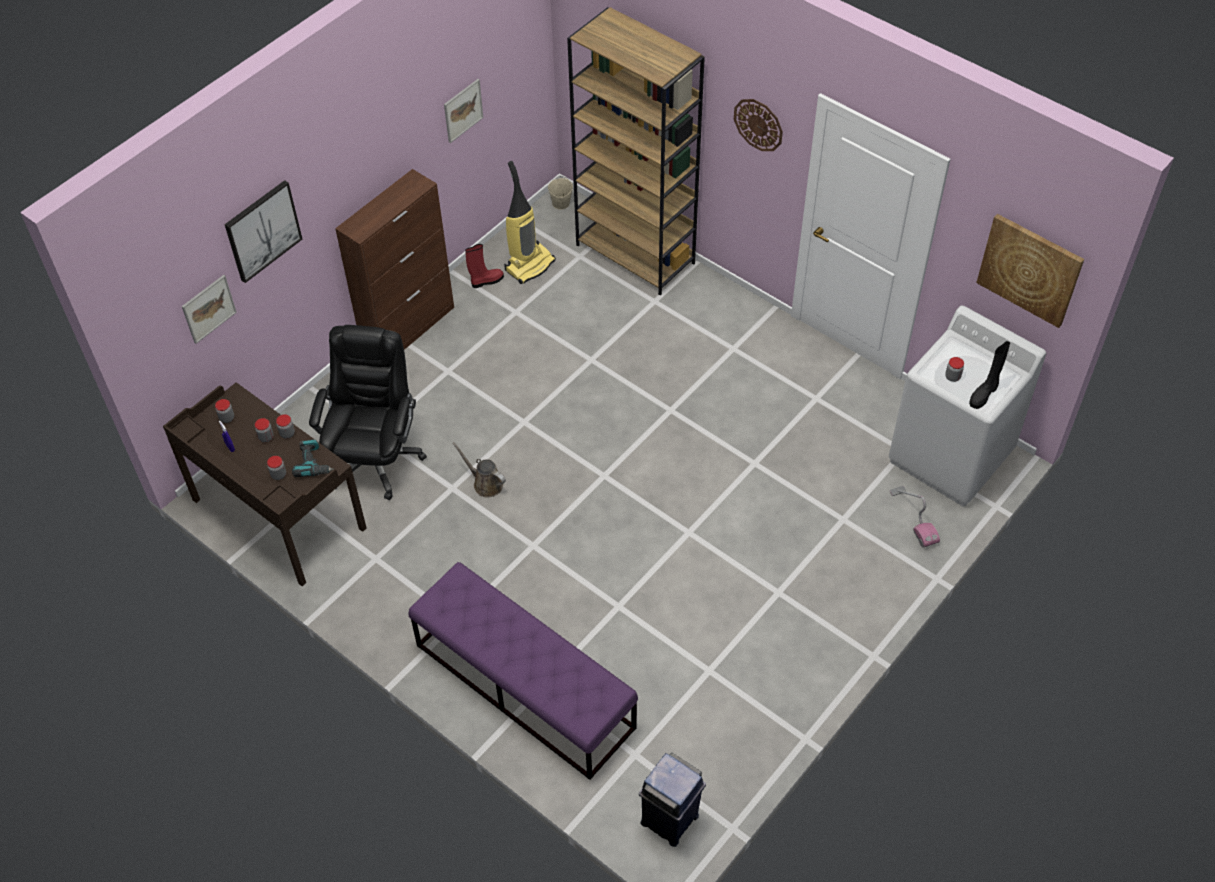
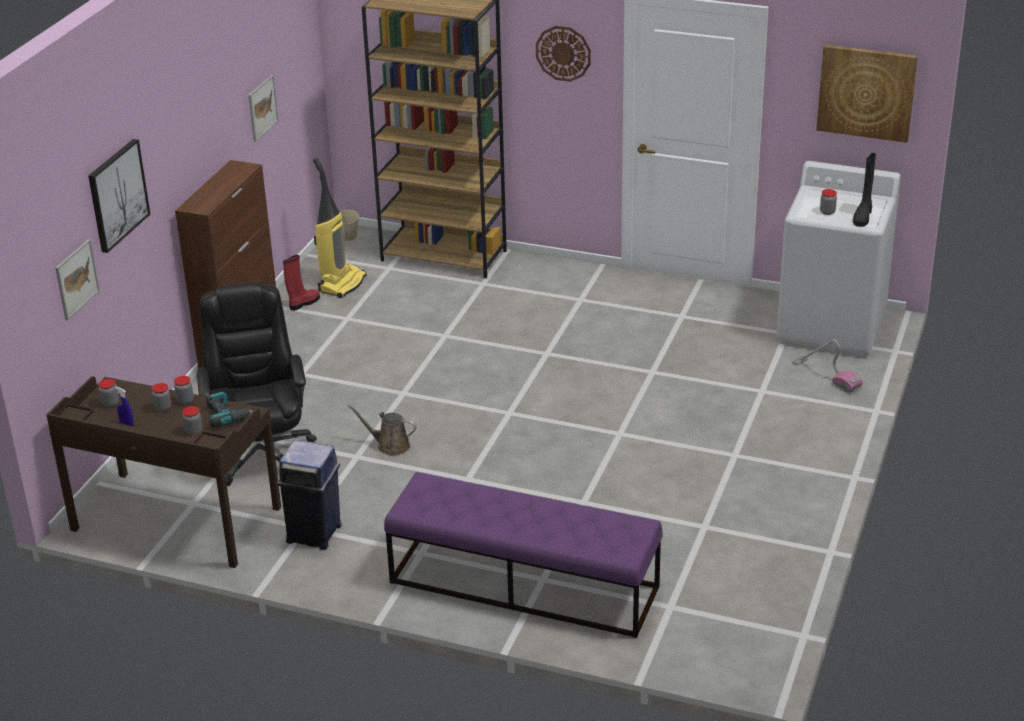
camera: 20 degrees left, 20 degrees down
(670, 820) = (738, 646): blue trash can -> blue trash can (315, 533)

